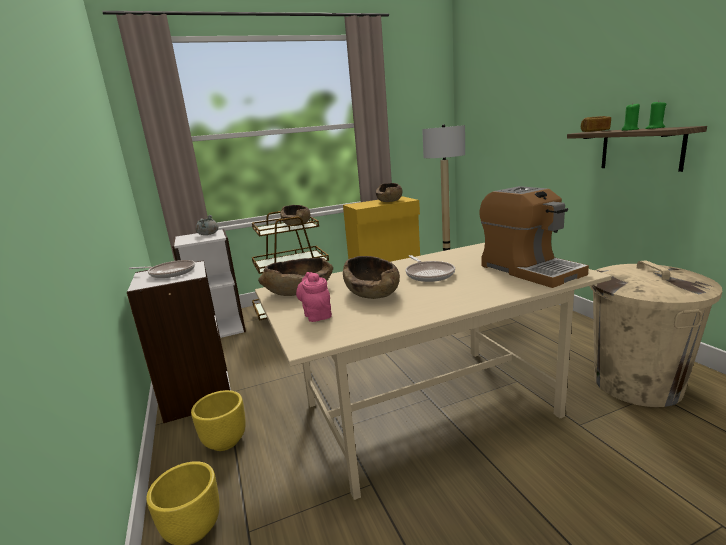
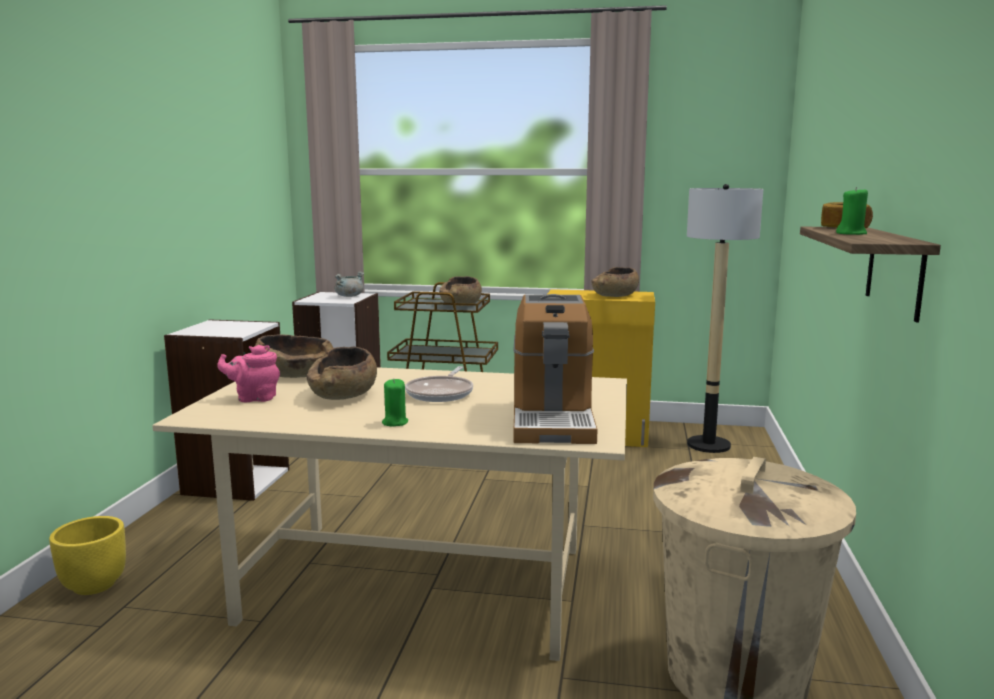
camera: 30 degrees right, 5 degrees down
(170, 273) = (228, 327): frying pan -> none
(224, 441) = (202, 530): yellow planter -> none
(316, 315) = (254, 398): pink teapot -> pink teapot turned 105 degrees counterclockwise
(655, 128) = (888, 236): green candle -> green candle (395, 422)

